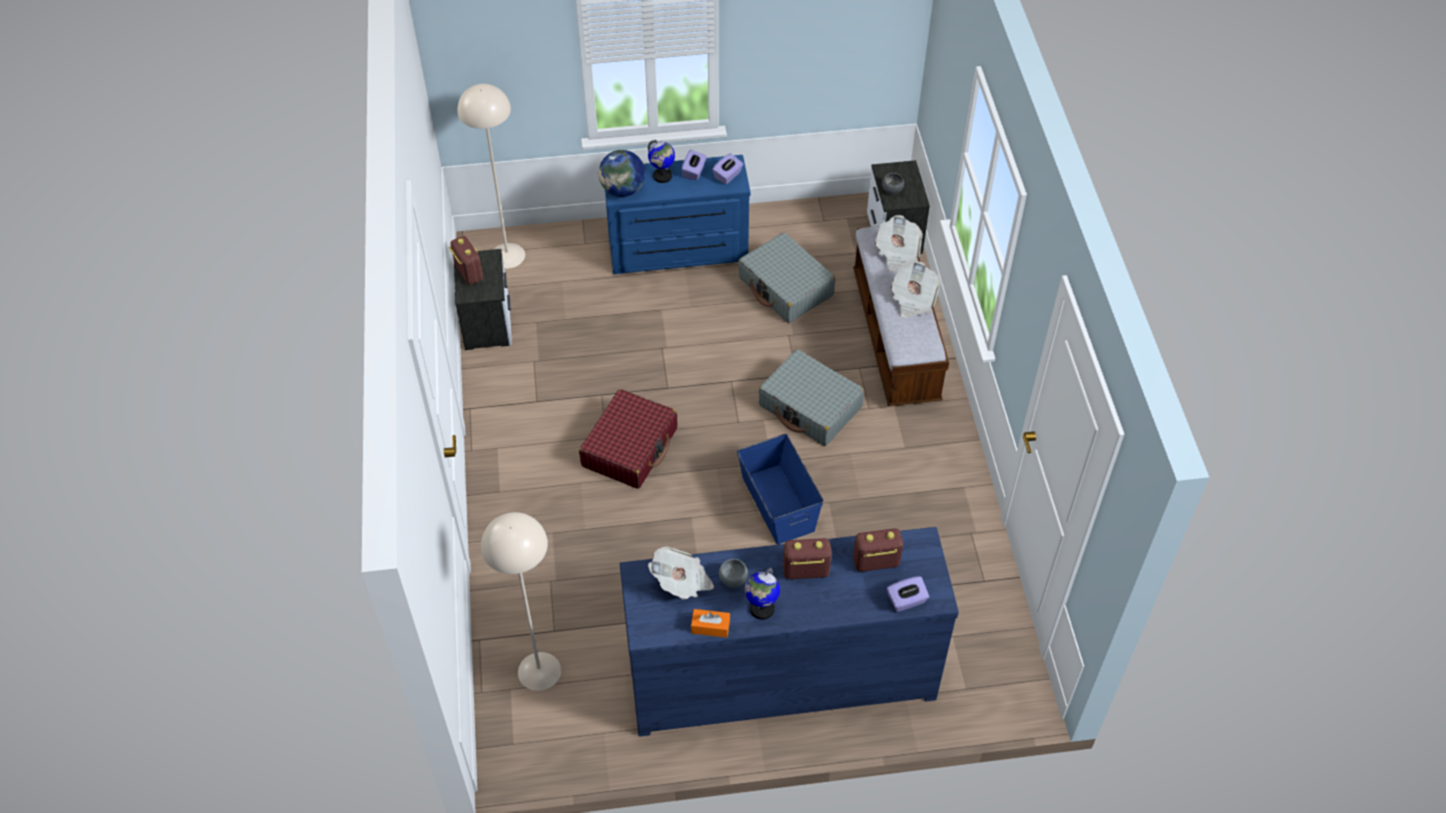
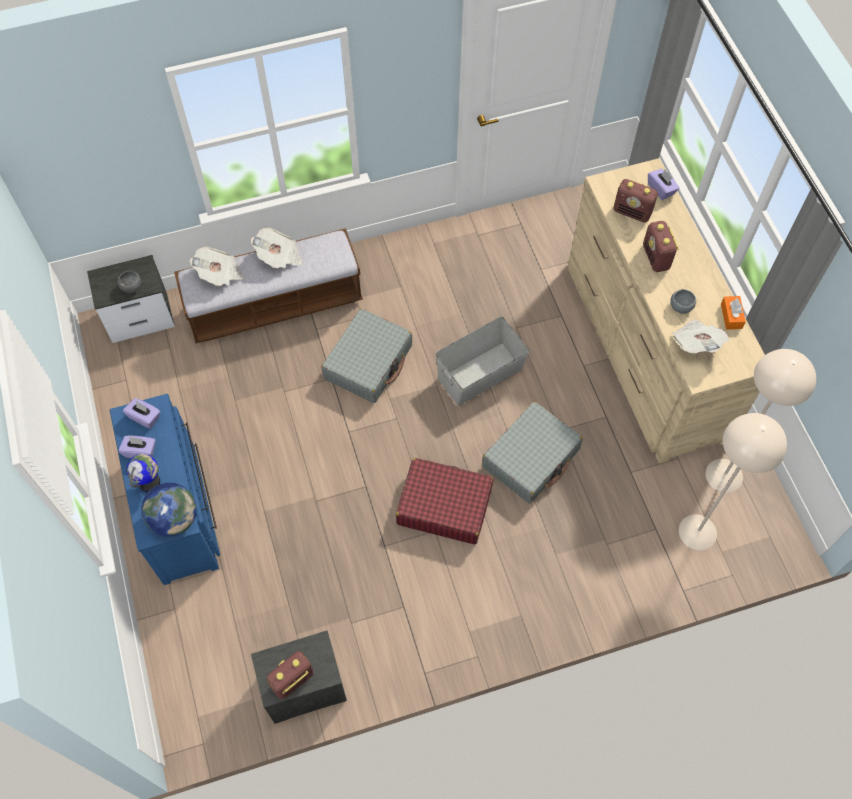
camera: 100 degrees left, 10 degrees up
(507, 255) = (199, 691): beige floor lamp -> beige floor lamp (723, 475)
(761, 609) = (701, 283): globe -> none
(777, 504) = (481, 374): blue storage box -> grey storage box
(780, 674) = (644, 350): blue dresser -> beige dresser
(786, 287) = (222, 401): grey suitcase -> grey suitcase (531, 458)
(875, 562) = (632, 212): radio -> radio turned 45 degrees counterclockwise

